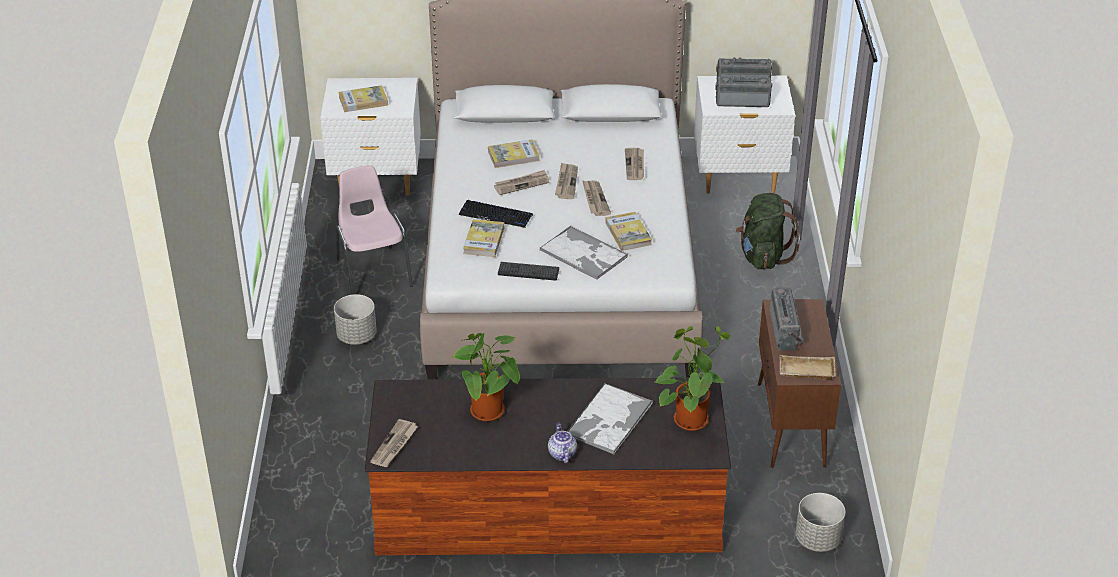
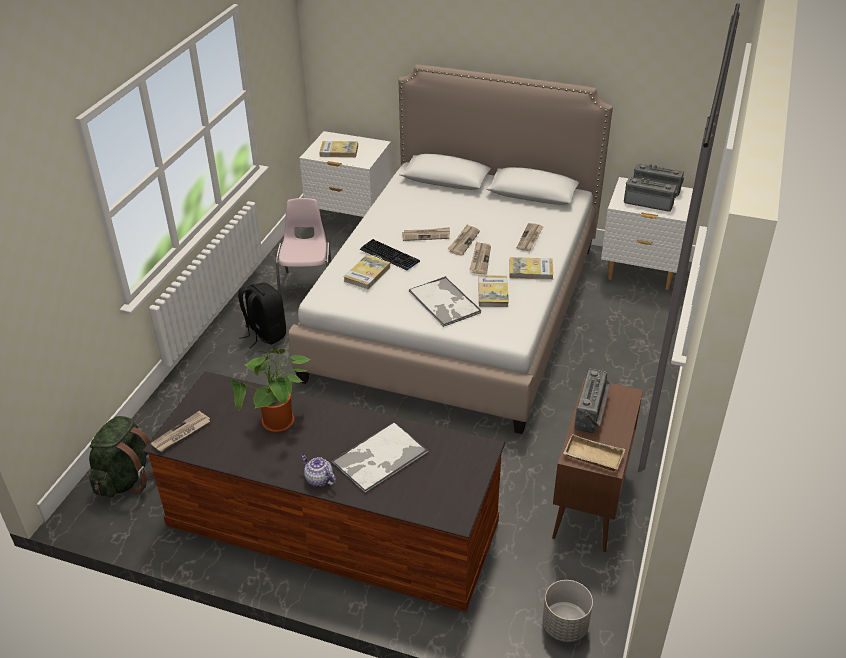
camera: 20 degrees right, 0 degrees up
(356, 336) = (265, 334): grey planter -> black backpack
(513, 156) = (433, 212): book -> book (531, 270)
(528, 272) = (389, 307): keyboard -> none
(561, 453) = (318, 479): teapot -> teapot turned 60 degrees counterclockwise
(689, 418) = (455, 475): potted plant -> none
(763, 256) = (633, 341): green backpack -> green backpack (126, 478)

